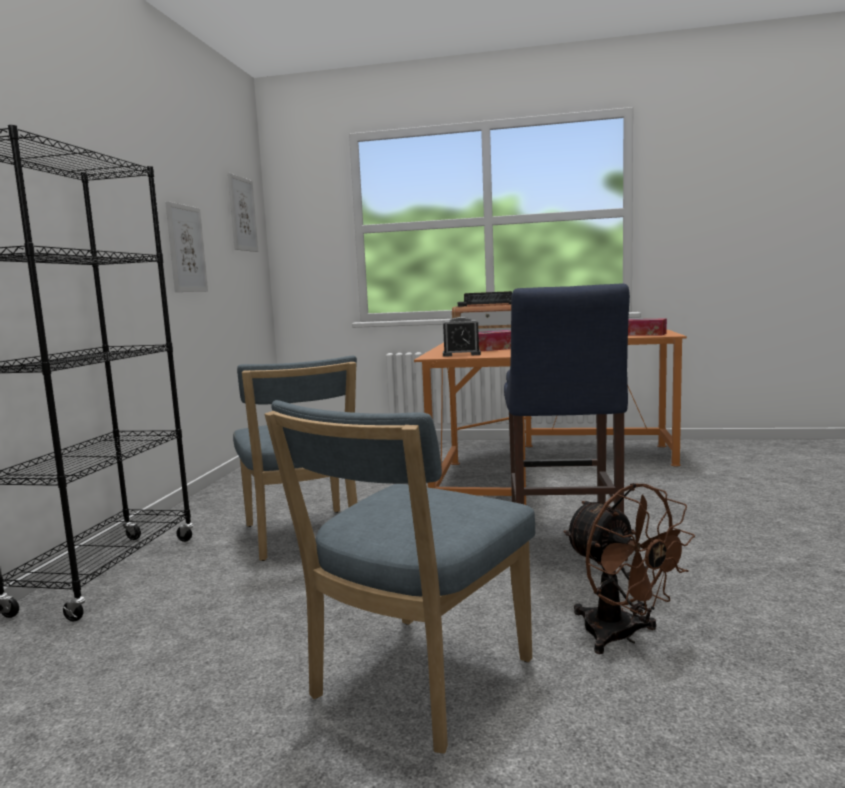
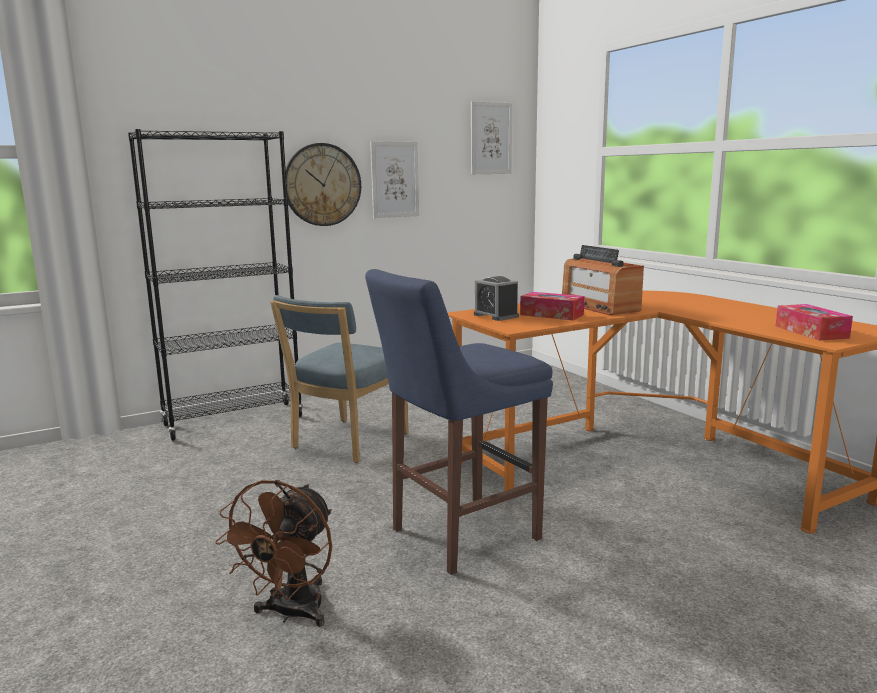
camera: 50 degrees right, 5 degrees up
(132, 248) = (322, 185): none -> wall clock
(415, 684) = (165, 557): blue chair -> none

